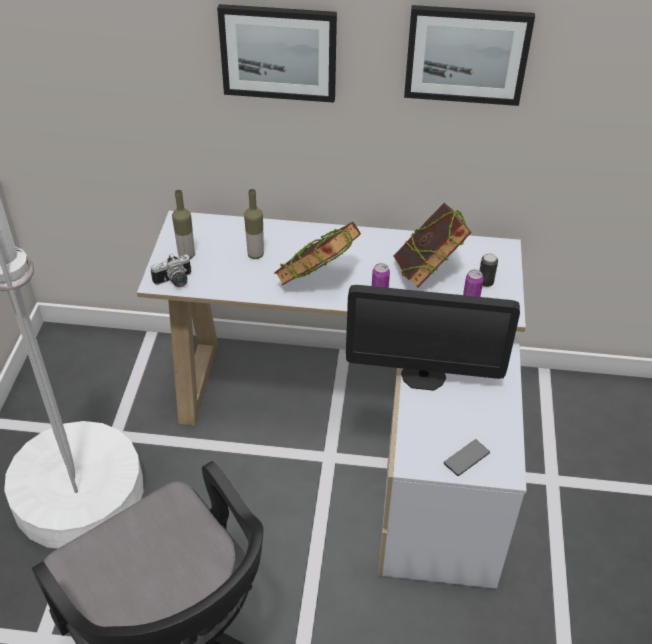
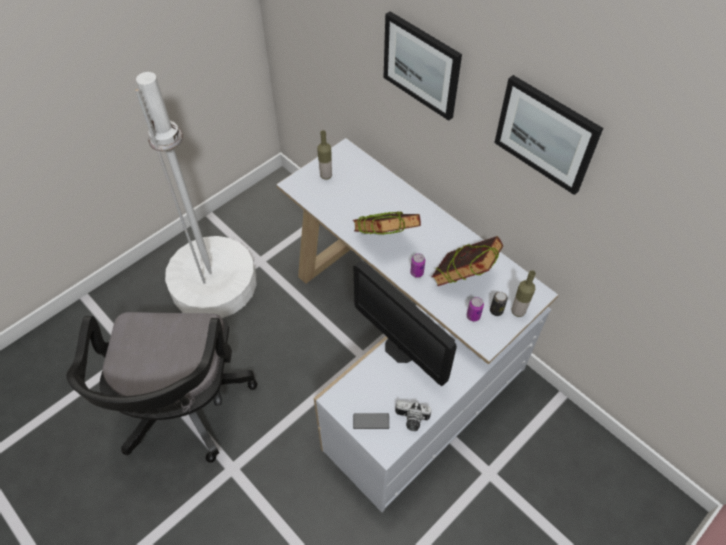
camera: 40 degrees right, 10 degrees up
(175, 282) = (302, 190): camera -> camera (411, 420)
(255, 254) = (366, 199): bottle -> bottle (518, 311)

